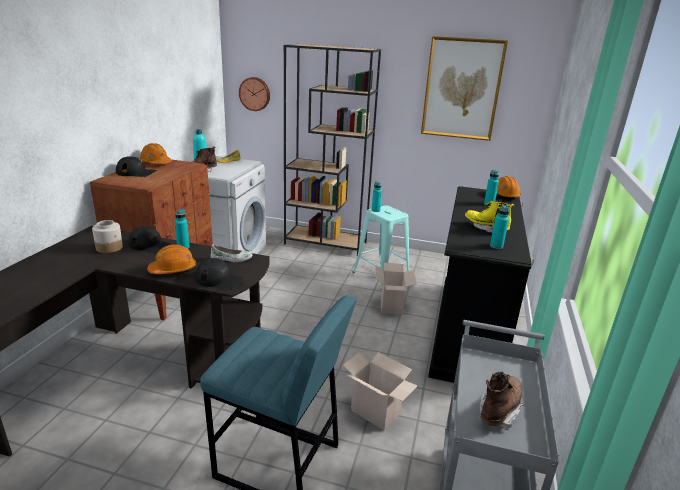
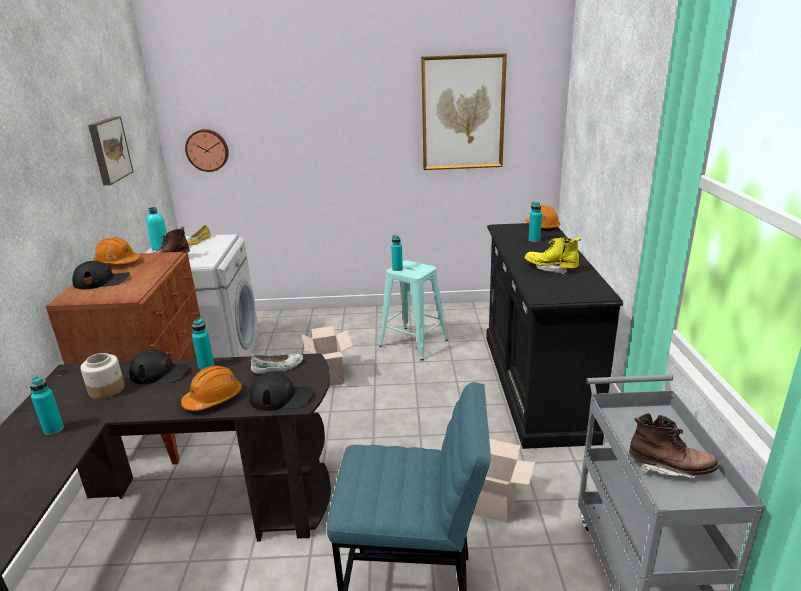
camera: 15 degrees left, 0 degrees up
(171, 80) = (108, 150): none -> picture
(326, 243) = (330, 318): bookcase -> none
(392, 306) = (444, 377): cardboard box -> cardboard box (331, 377)
(496, 246) = (575, 288): turquoise bottle -> turquoise bottle (53, 429)
(499, 410) = (669, 468): brown boot -> brown boot turned 90 degrees clockwise

